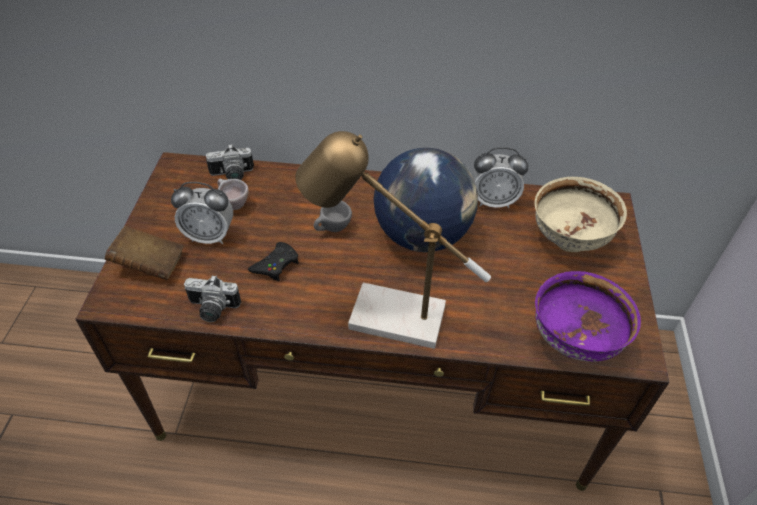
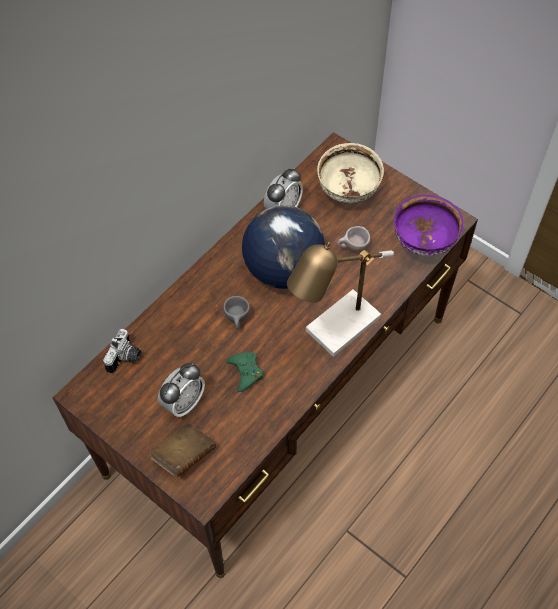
camera: 55 degrees left, 10 degrees up
(212, 309) = (259, 431): camera -> none
(232, 204) = (159, 372): beige cup -> beige cup (352, 248)
(276, 265) = (245, 372): black game controller -> green game controller

